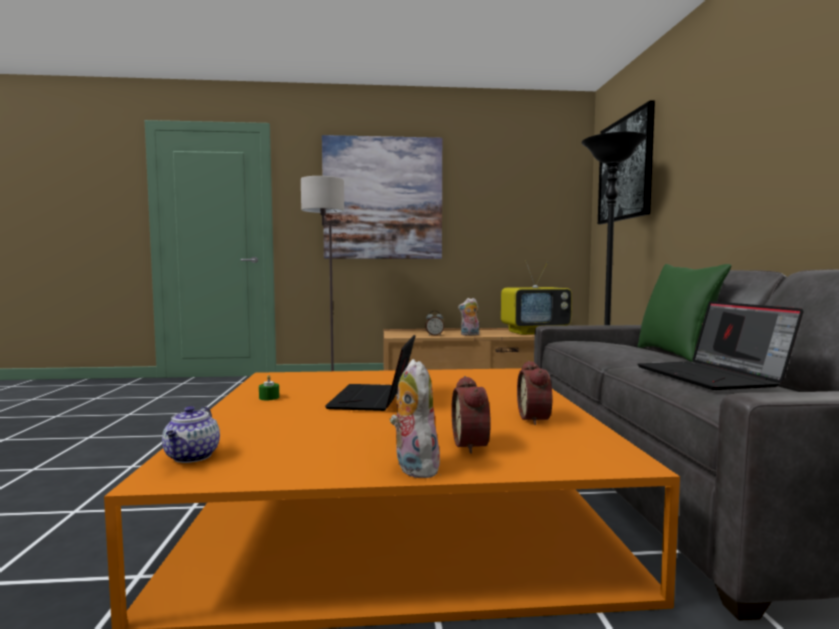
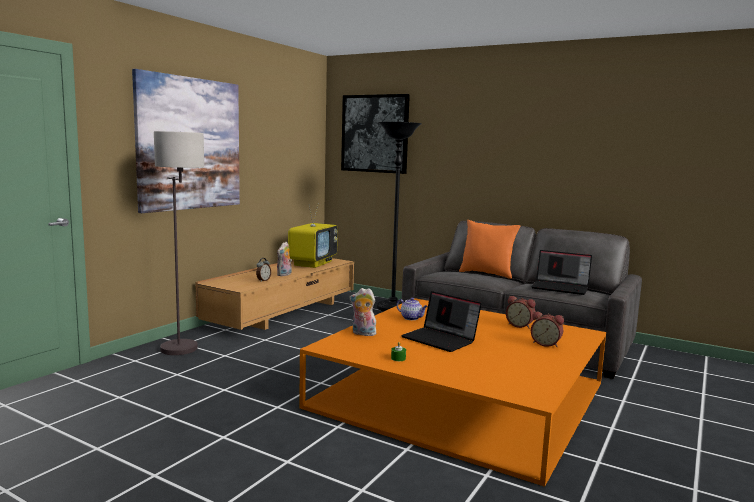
camera: 55 degrees left, 5 degrees up
(192, 457) = (509, 391): teapot -> teapot (411, 318)
(413, 467) = (565, 358): plush toy -> plush toy (362, 334)
(676, 354) = (487, 274): green pillow -> orange pillow

